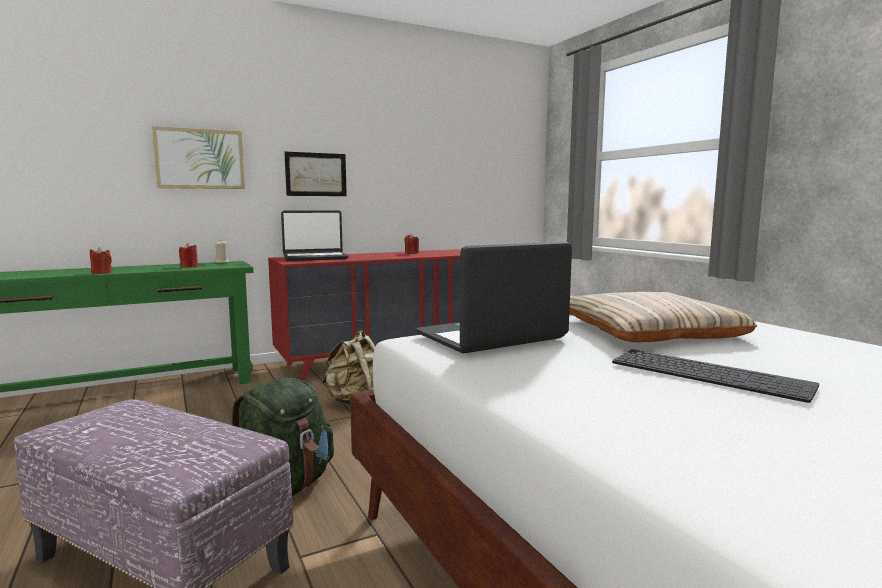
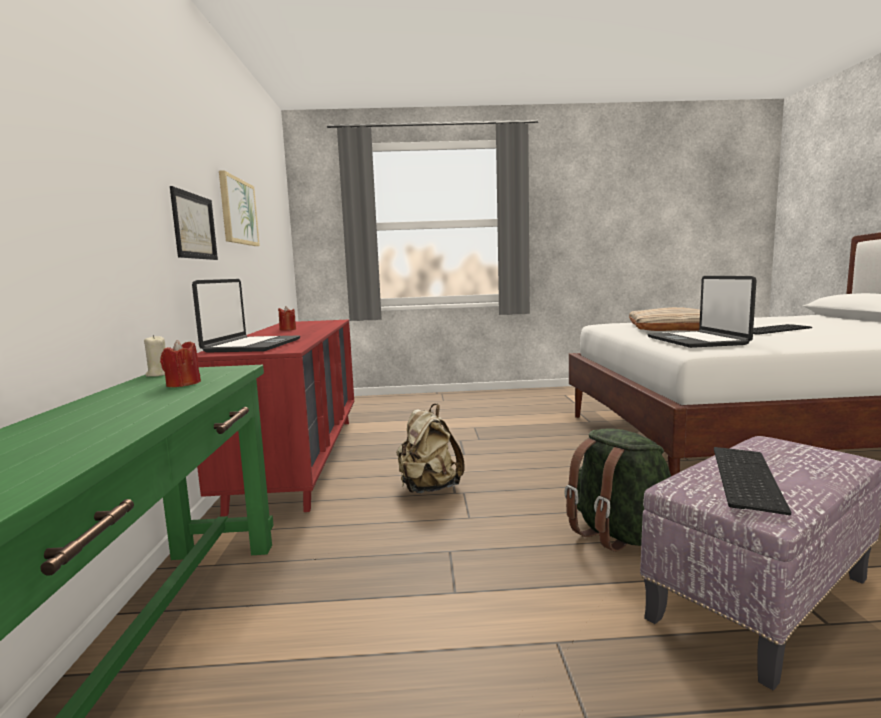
camera: 65 degrees left, 0 degrees up
(101, 272) = (140, 422): red candle -> none
(126, 419) = (742, 476): none -> keyboard
(200, 159) = (94, 181): picture -> picture (238, 212)

